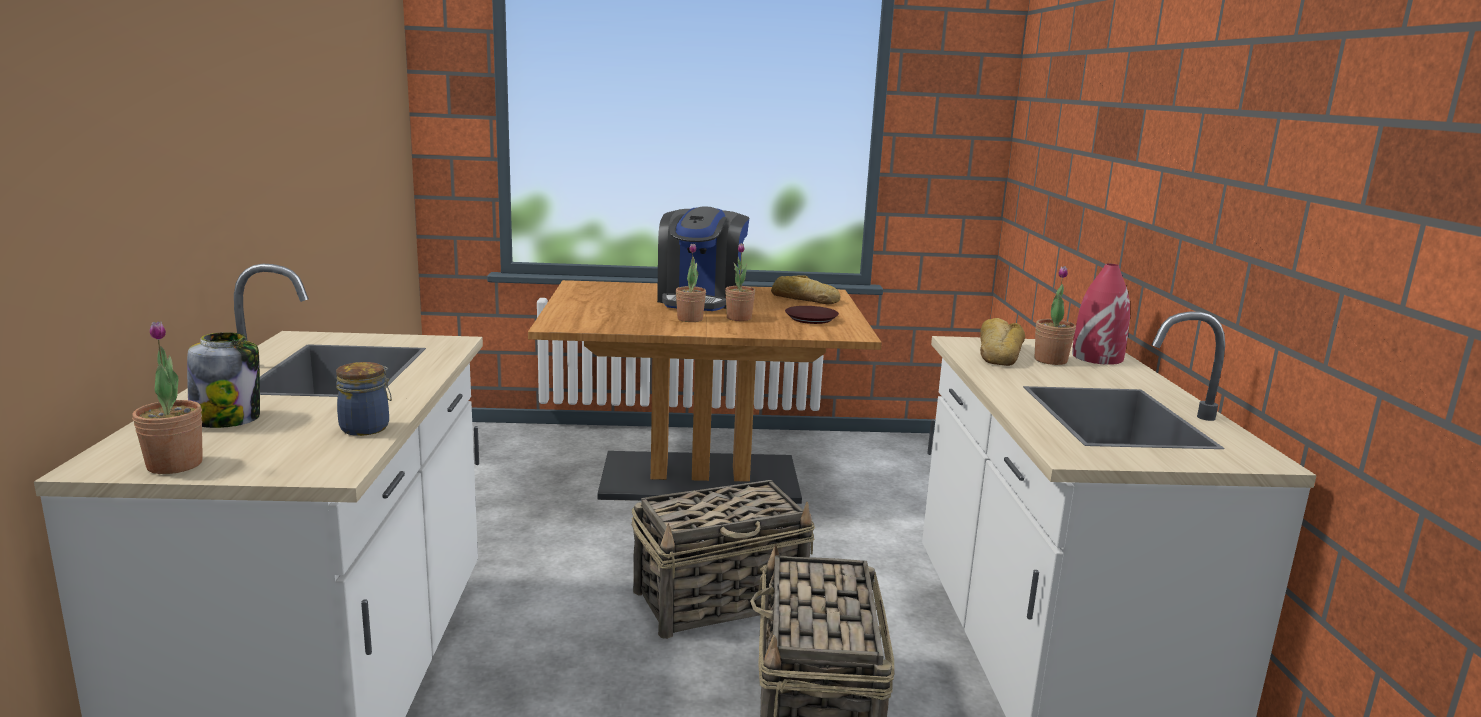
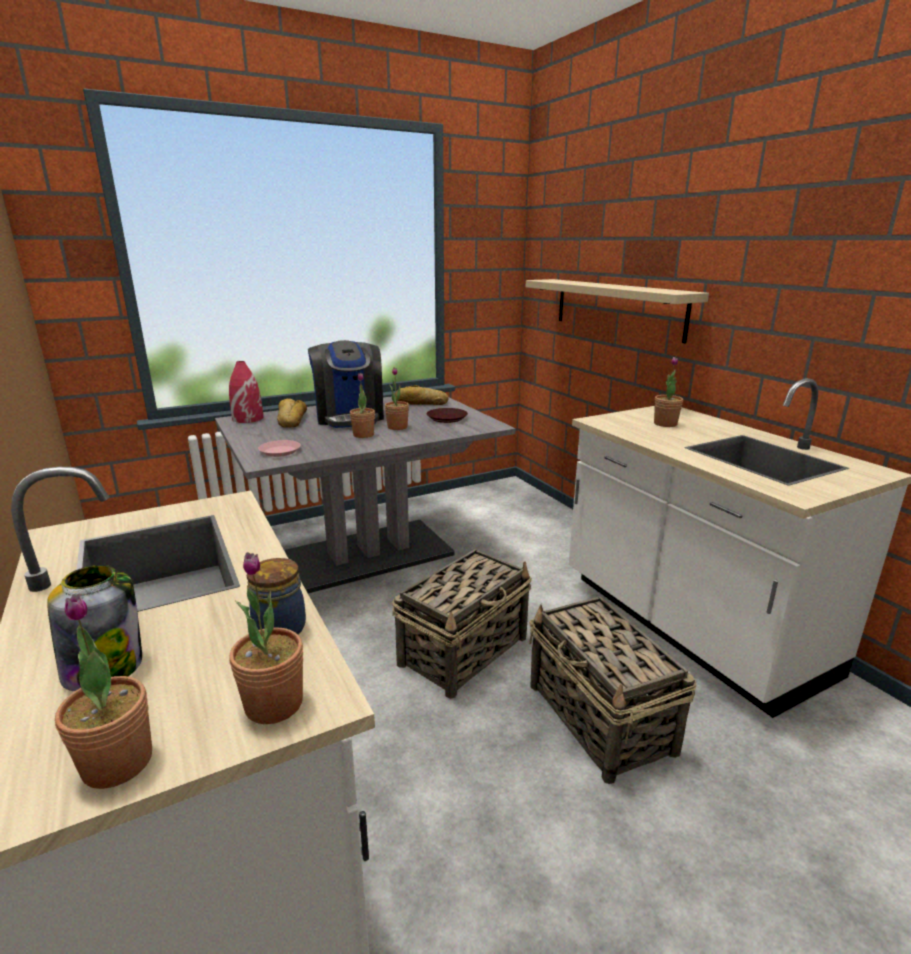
camera: 25 degrees left, 5 degrees up
(300, 465) = (274, 704): none -> potted plant
(583, 319) = (280, 451): none -> pink plate
(700, 479) = (369, 555): brown dining table -> grey dining table
(998, 353) = (630, 425): bread -> bread (291, 420)
(1081, 200) = (617, 308): none -> beige shelf
(1096, 357) = (683, 416): red vase -> red vase (247, 418)

